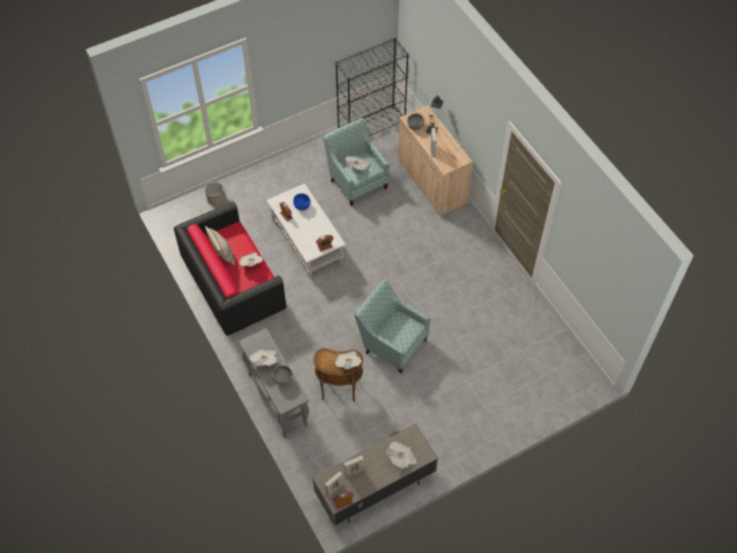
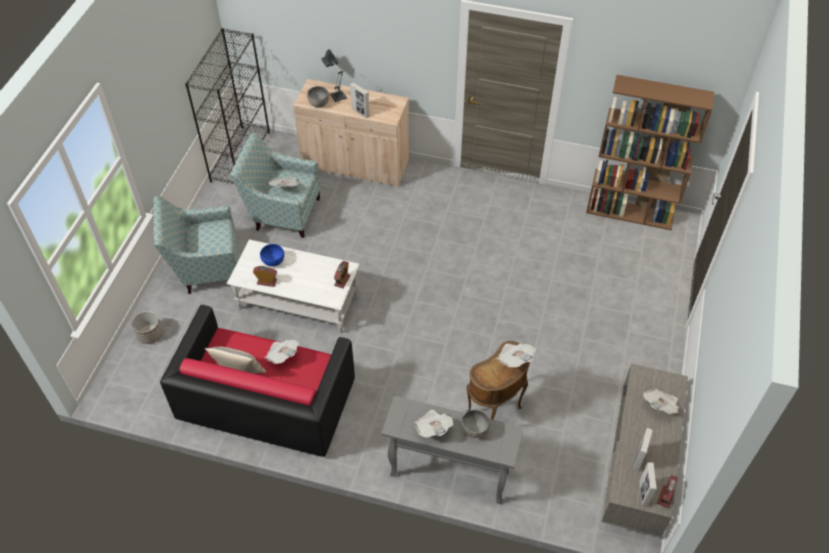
camera: 45 degrees left, 5 degrees down
(391, 343) = (488, 327): armchair -> armchair (205, 267)
(566, 348) = (630, 212): none -> brown bookcase

